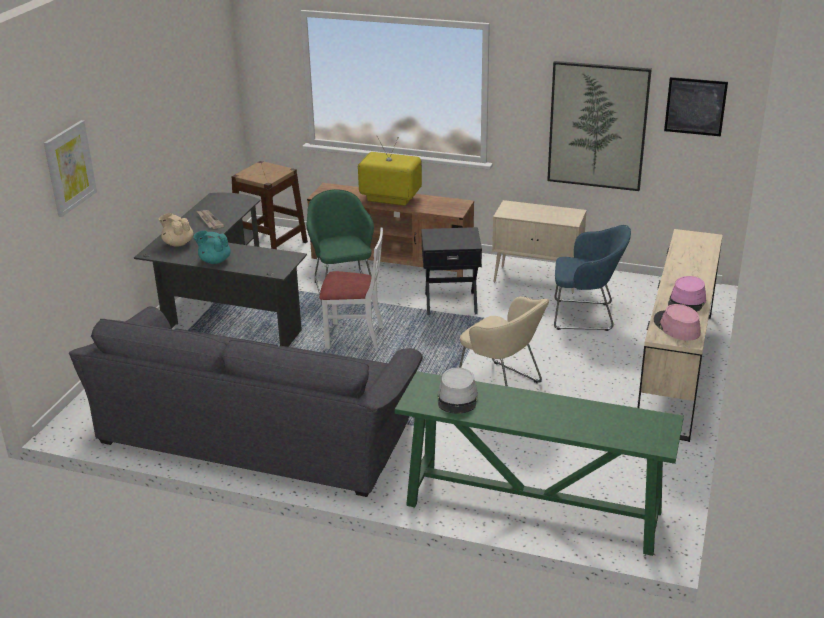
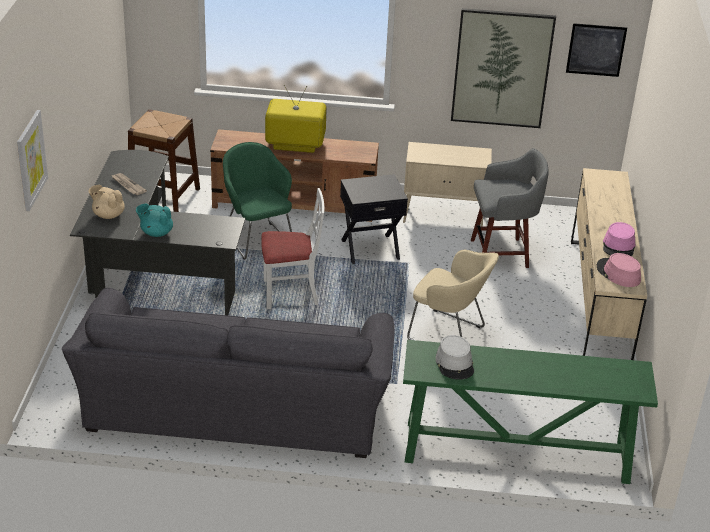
camera: 15 degrees left, 5 degrees up
(586, 316) = (502, 253): blue armchair -> grey stool

